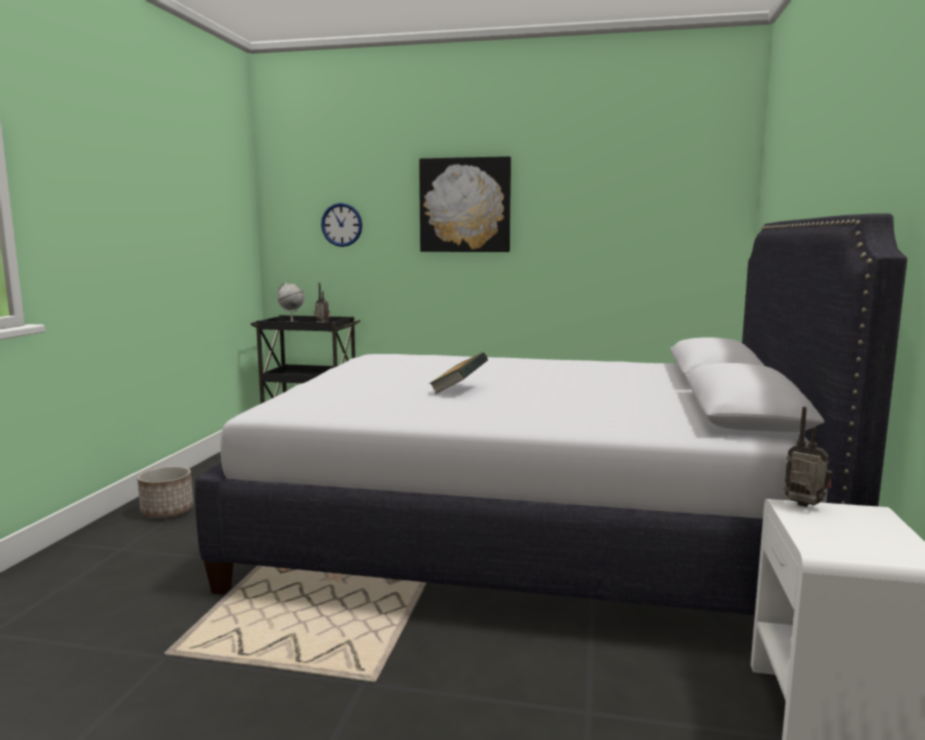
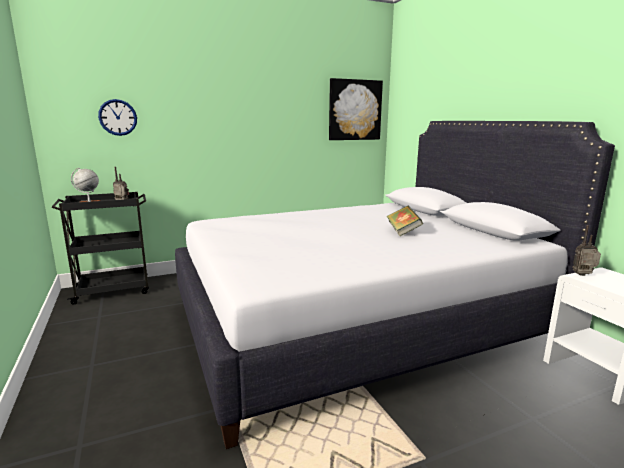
camera: 35 degrees left, 5 degrees up
(167, 512) = (75, 393): planter -> none
(459, 390) = (335, 241): book -> book (403, 231)
(465, 205) = (220, 104): picture -> picture (354, 110)

